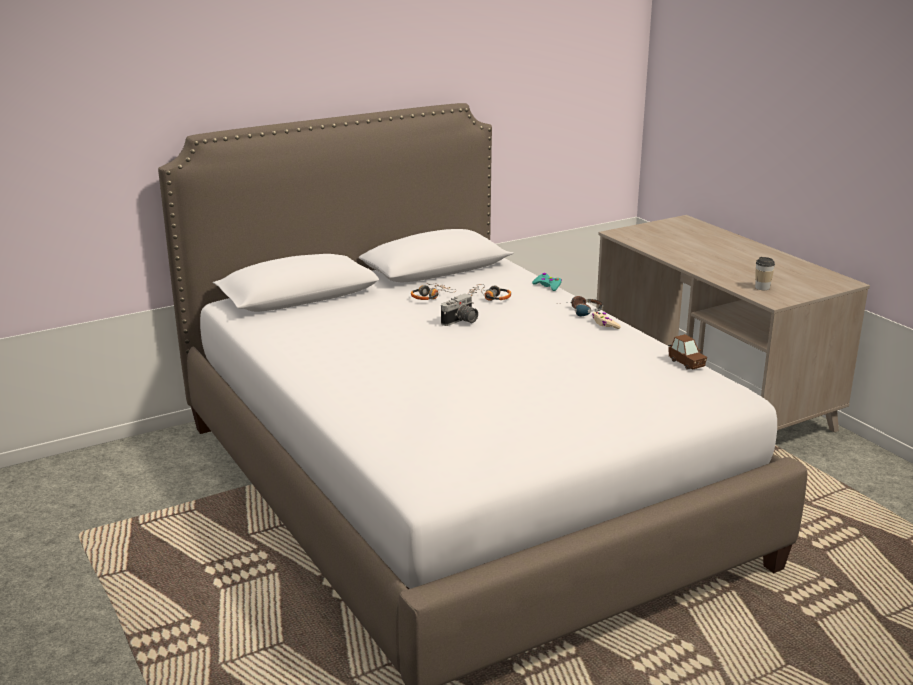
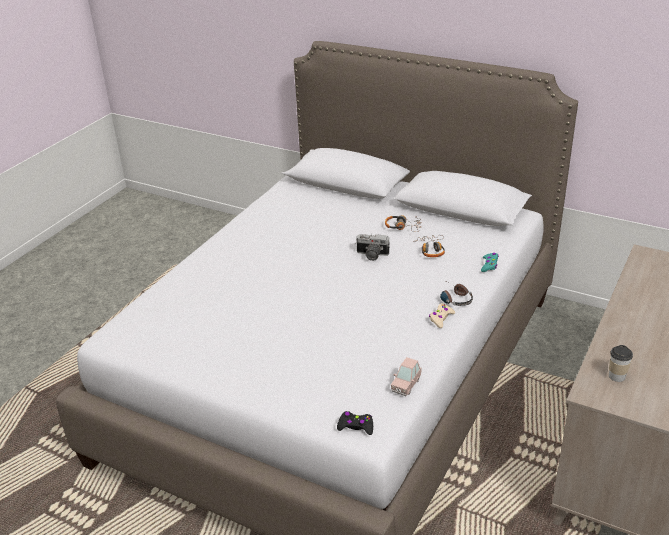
camera: 60 degrees right, 10 degrees up
(686, 363) = (406, 385): brown toy car -> pink toy car
(725, 397) = (356, 426): none -> black game controller

